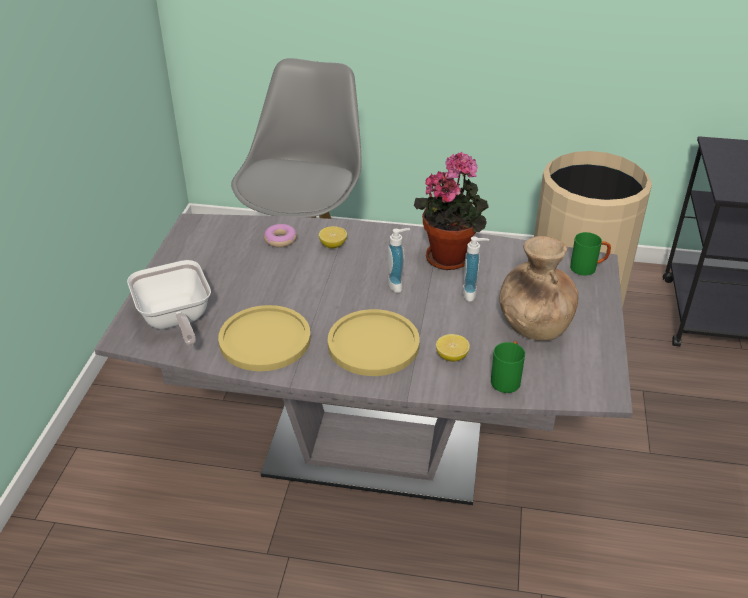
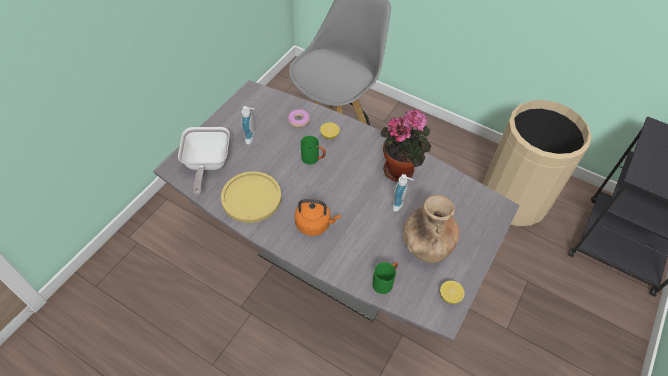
camera: 20 degrees right, 15 degrees up
(373, 344) = (315, 224): yellow plate -> orange kettle
(398, 284) = (355, 181): soap dispenser -> soap dispenser (251, 138)
(452, 357) = (359, 251): lemon -> lemon (450, 296)
(588, 268) = (491, 210): green mug -> green mug (313, 159)

